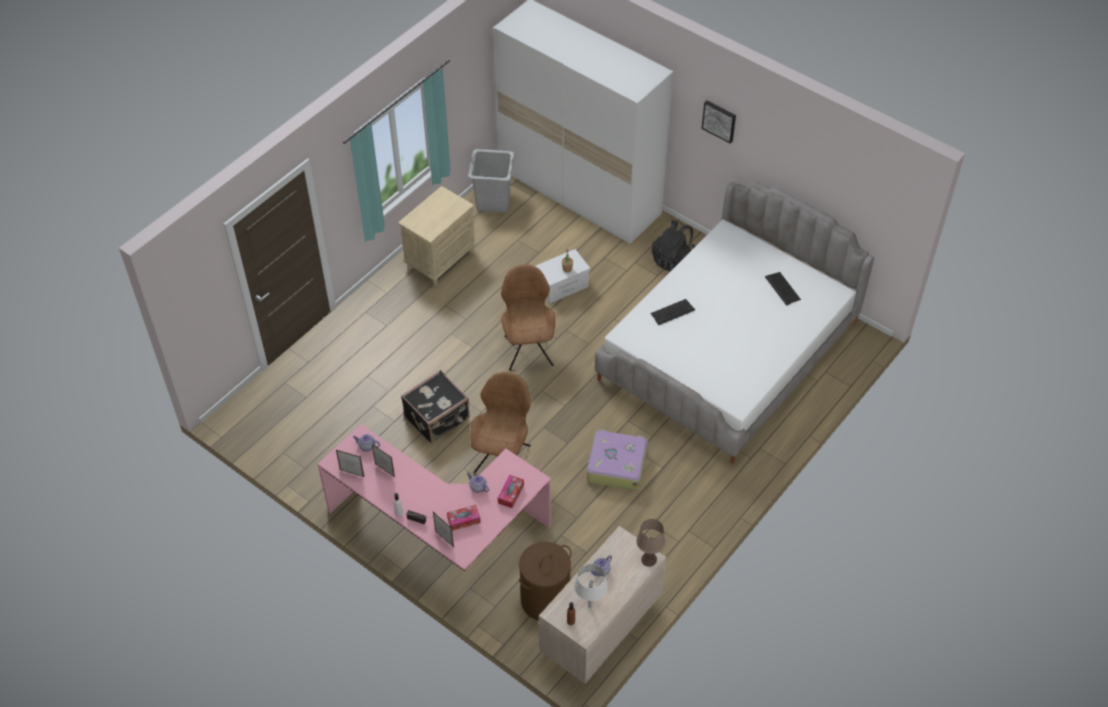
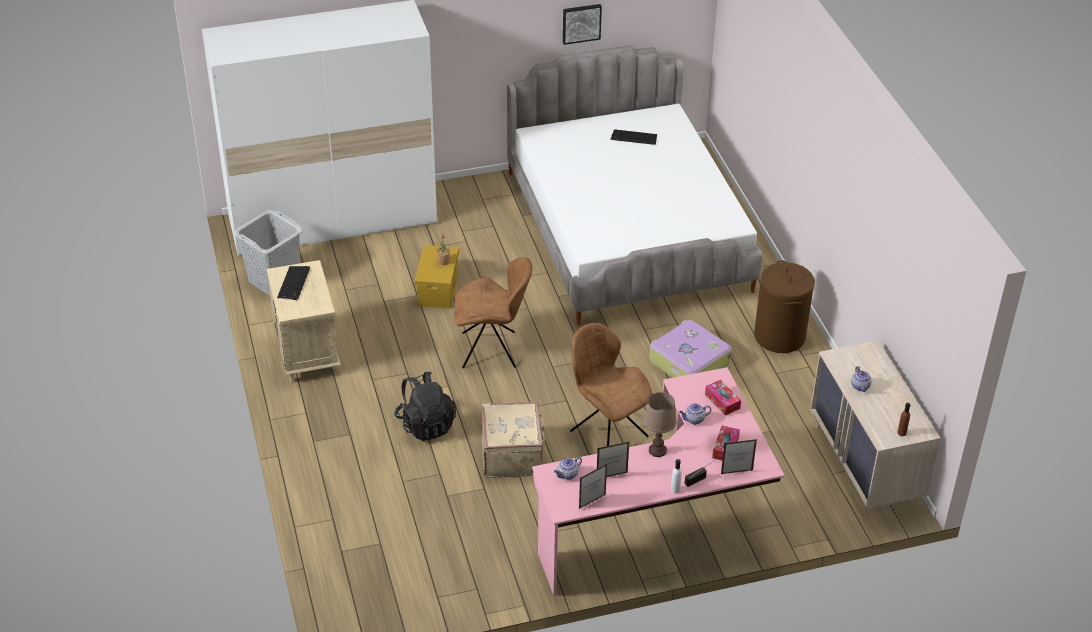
camera: 55 degrees left, 10 degrees down
(438, 418) = (513, 454): black suitcase -> beige suitcase
(528, 349) = (491, 350): brown chair -> brown chair turned 150 degrees clockwise
(545, 600) = (801, 485): brown laundry basket -> brown laundry basket (780, 336)
(562, 286) = (438, 290): white storage box -> yellow storage box
(590, 606) = (894, 412): white table lamp -> none
(649, 559) = (872, 351): brown table lamp -> brown table lamp (657, 450)
(672, 312) = (593, 209): keyboard -> keyboard (294, 283)
(673, 259) = (486, 207): black backpack -> black backpack (426, 424)
(719, 120) = (476, 24): picture -> picture (581, 23)

